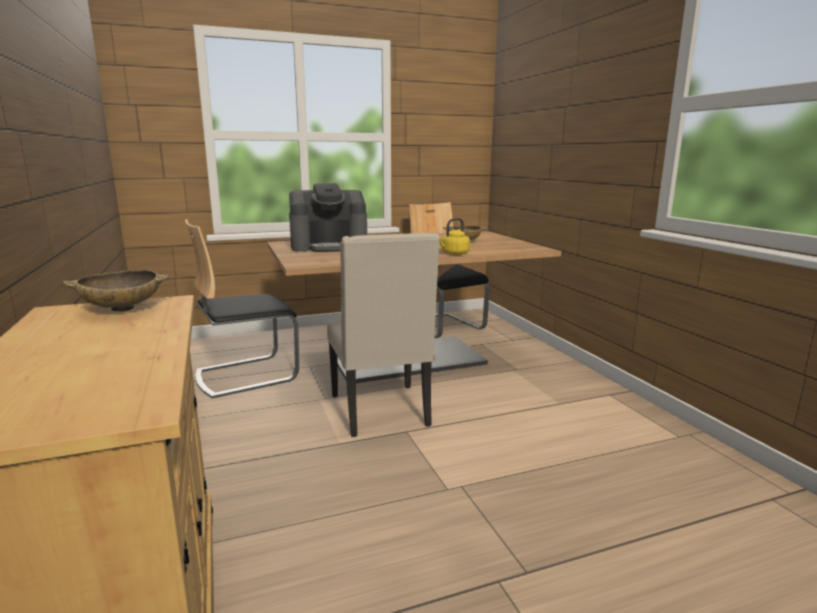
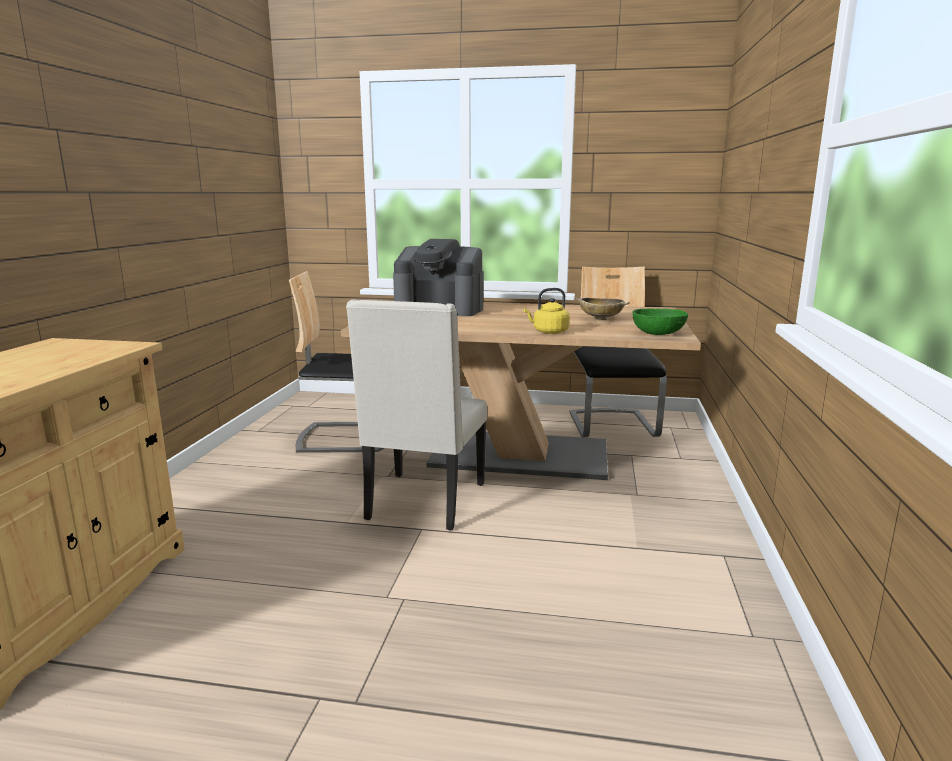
camera: 30 degrees right, 0 degrees up
(122, 309) = (89, 347): beige bowl -> none
(523, 247) = (658, 333): none -> green bowl

